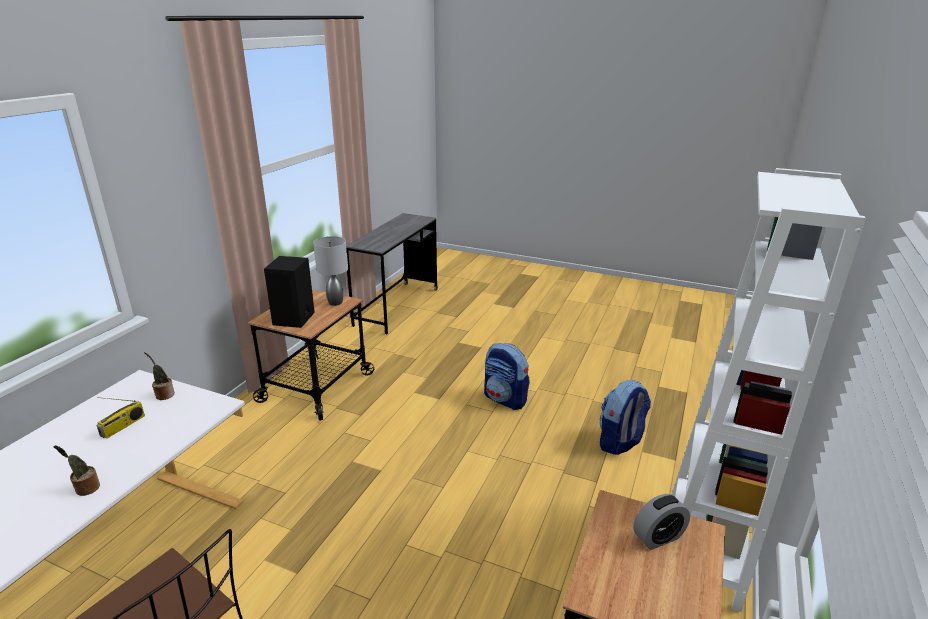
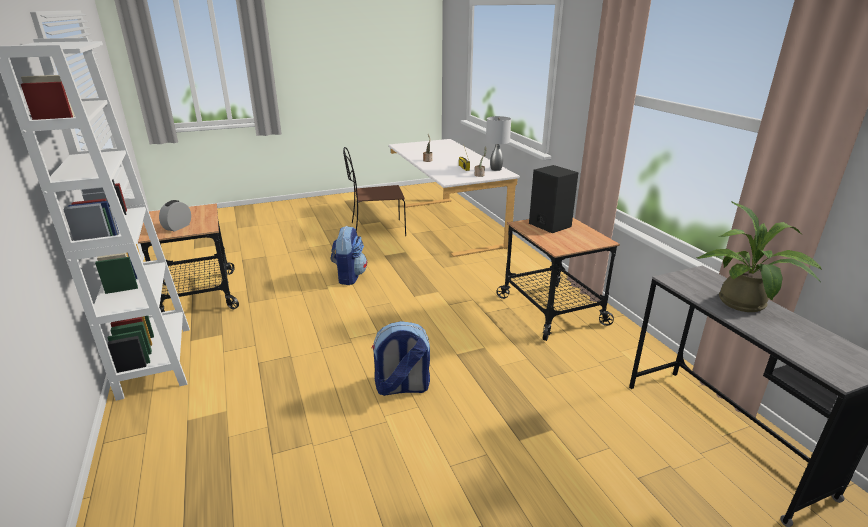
camera: 135 degrees right, 0 degrees up
(335, 303) = (562, 244): grey table lamp -> grey table lamp (496, 169)
(387, 233) = (745, 306): none -> potted plant
(620, 443) = (253, 407): backpack -> backpack (349, 276)

